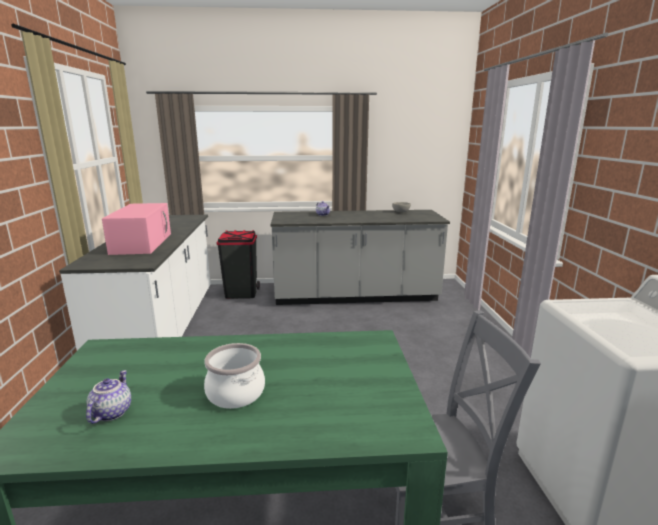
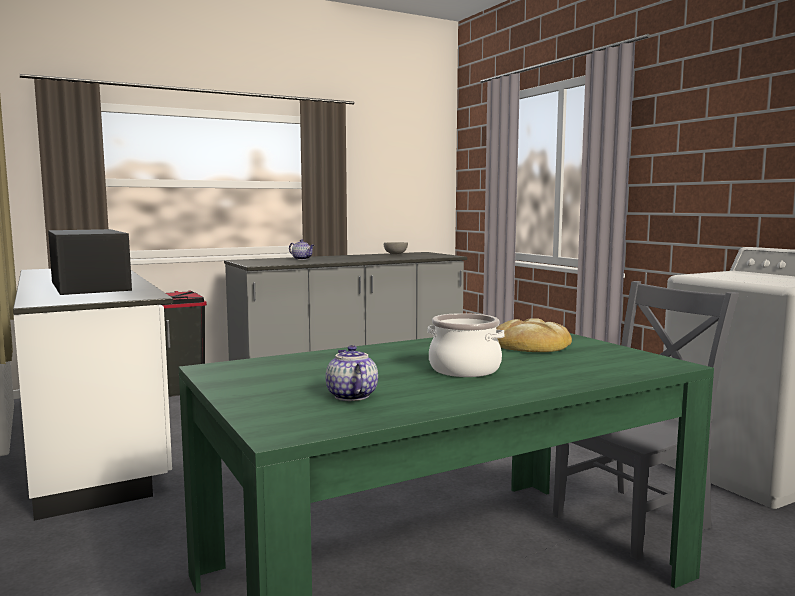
camera: 25 degrees left, 10 degrees down
(142, 243) = (89, 285): pink microwave -> black microwave
(341, 363) = (531, 344): none -> bread

